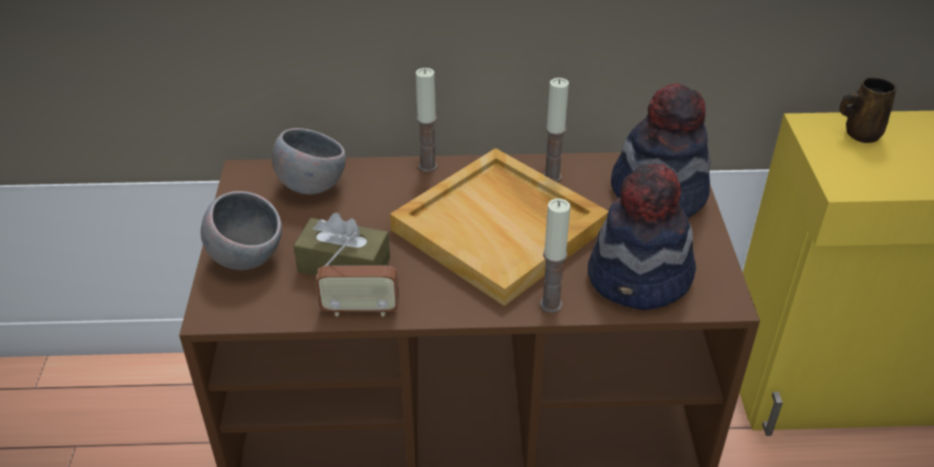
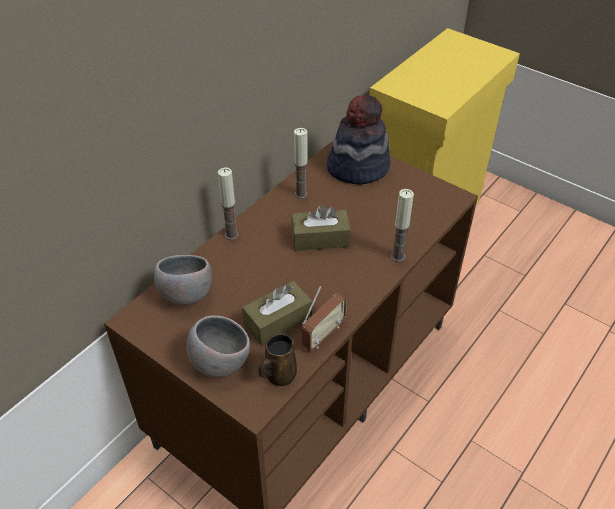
camera: 50 degrees left, 5 degrees up
(501, 229) = (320, 239): beige tray -> brown tissue box
(640, 279) = (412, 214): hat -> none
(860, 133) = (411, 78): brown mug -> brown mug (279, 375)

